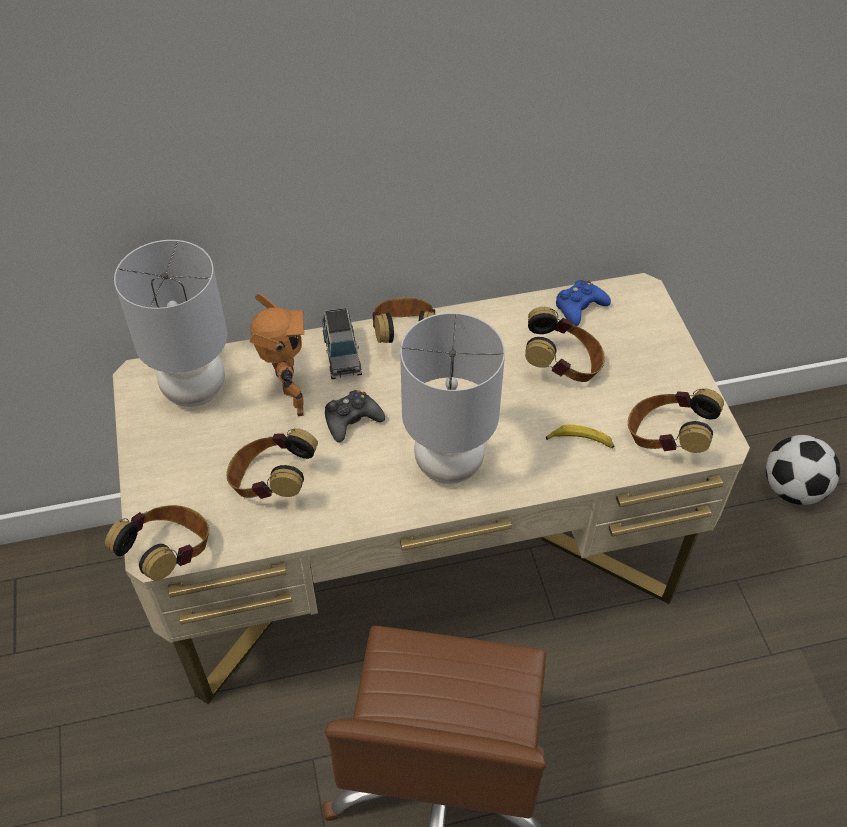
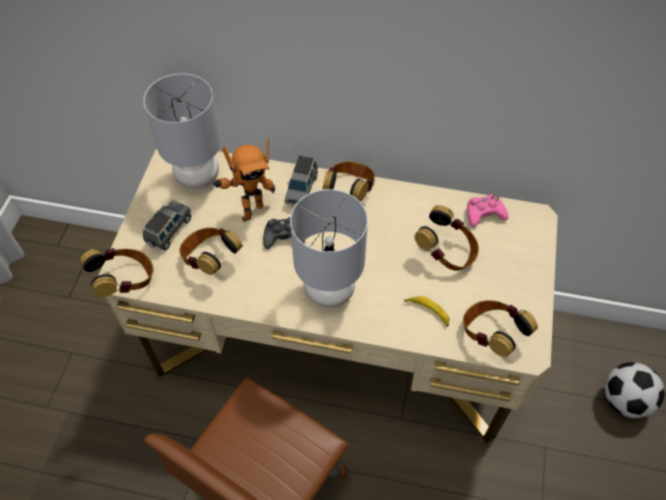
camera: 25 degrees right, 5 degrees up
(193, 469) = (168, 231): none -> grey toy car
(289, 405) = (249, 210): toy robot -> toy robot turned 45 degrees clockwise
(579, 307) = (484, 214): blue game controller -> pink game controller

